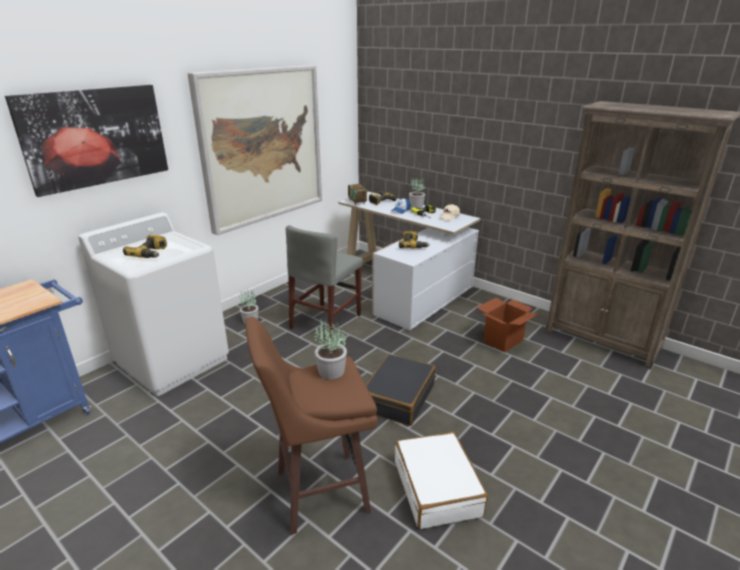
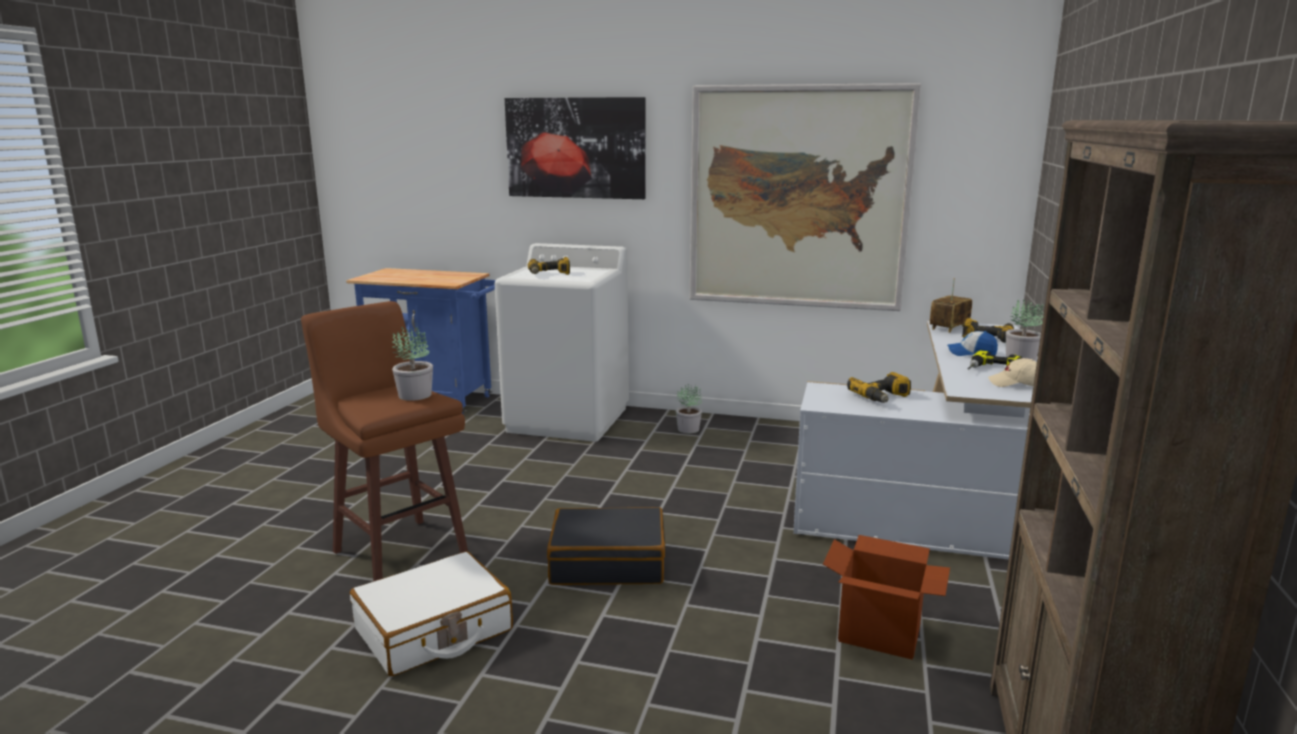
camera: 65 degrees right, 10 degrees down
(326, 321) = (742, 470): grey chair -> none

